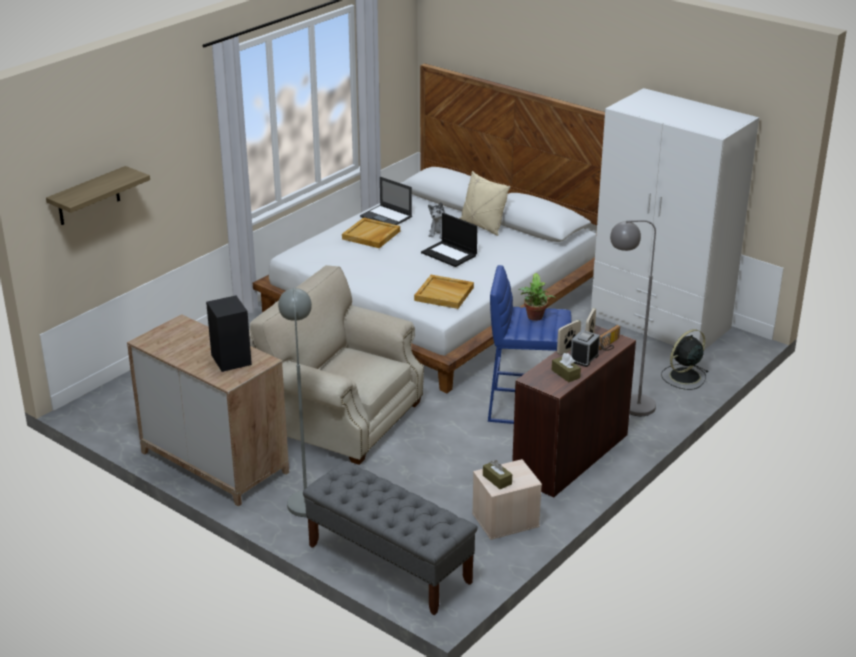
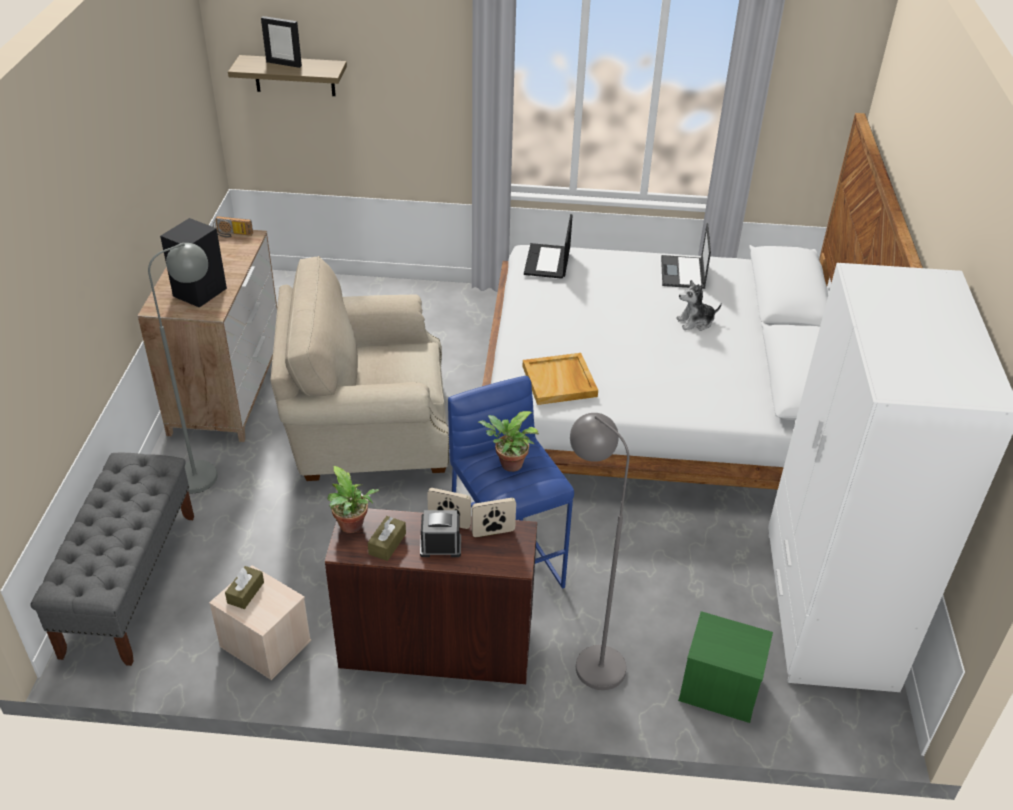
camera: 55 degrees right, 10 degrees up
(92, 186) = (284, 63): none -> picture frame
(336, 416) = (366, 427): beige armchair -> beige armchair turned 90 degrees counterclockwise
(371, 235) = (627, 280): beige tray -> none
(449, 254) = (653, 348): laptop -> laptop (548, 262)
(482, 226) = (751, 345): beige pillow -> none
(539, 381) = (352, 527): none -> potted plant
(610, 345) = (495, 557): radio -> radio (232, 234)
(683, 376) = (718, 688): black fan -> green storage box

